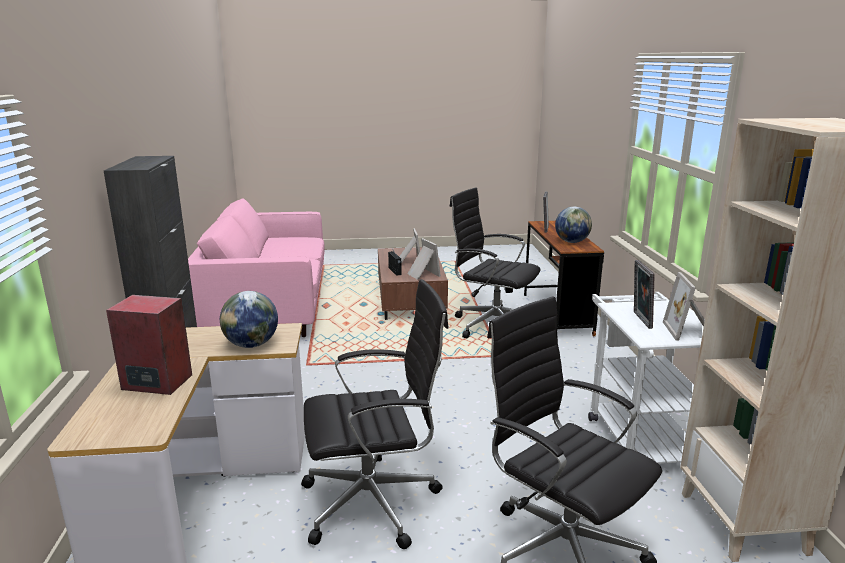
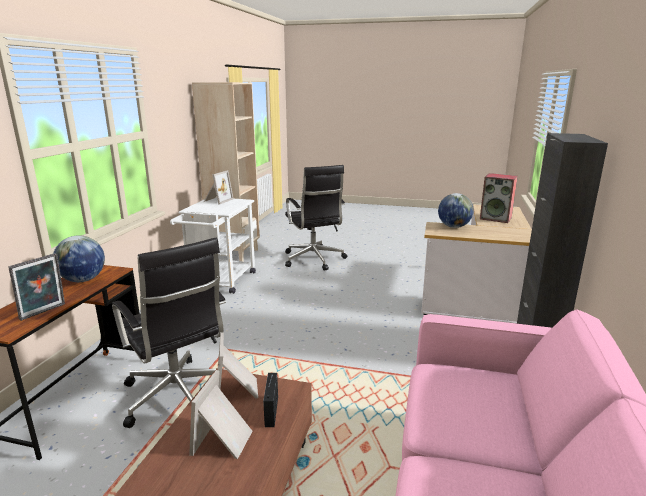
camera: 160 degrees left, 0 degrees up
(374, 502) = (384, 281): black office chair -> none
(640, 320) = (228, 206): picture frame -> none

